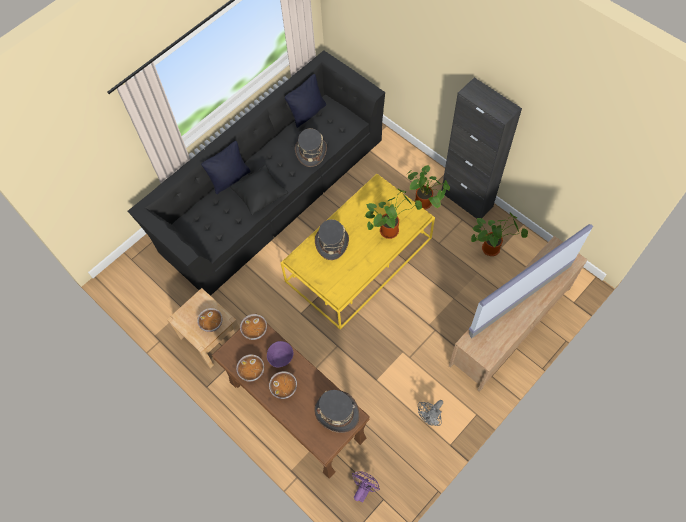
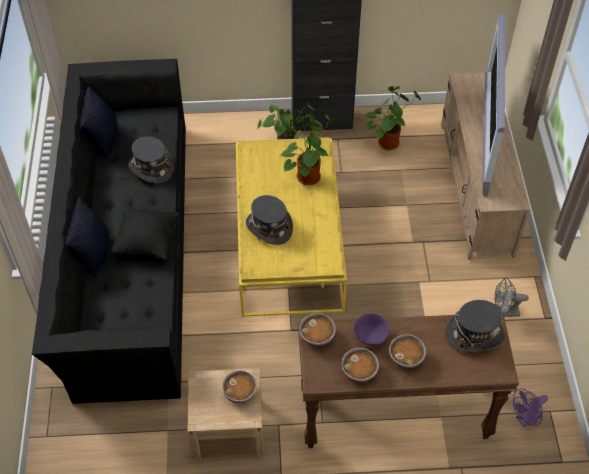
camera: 50 degrees left, 10 degrees down
(363, 489) = (525, 419): purple fan -> purple fan turned 105 degrees counterclockwise
(430, 417) = (504, 312): grey fan -> grey fan turned 90 degrees clockwise

